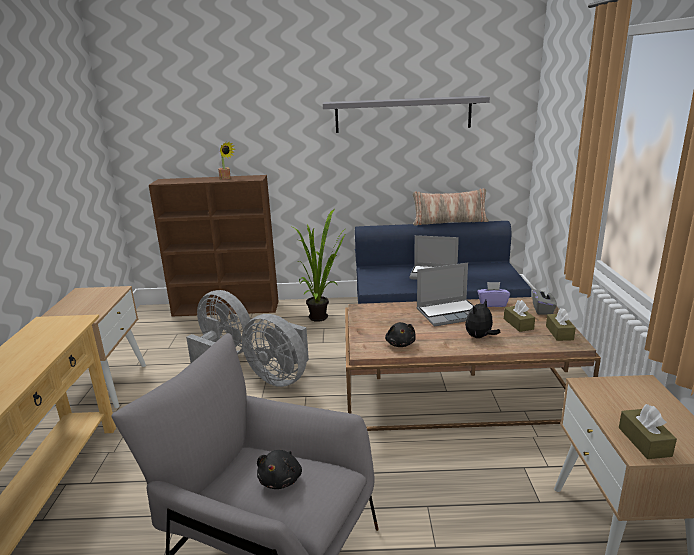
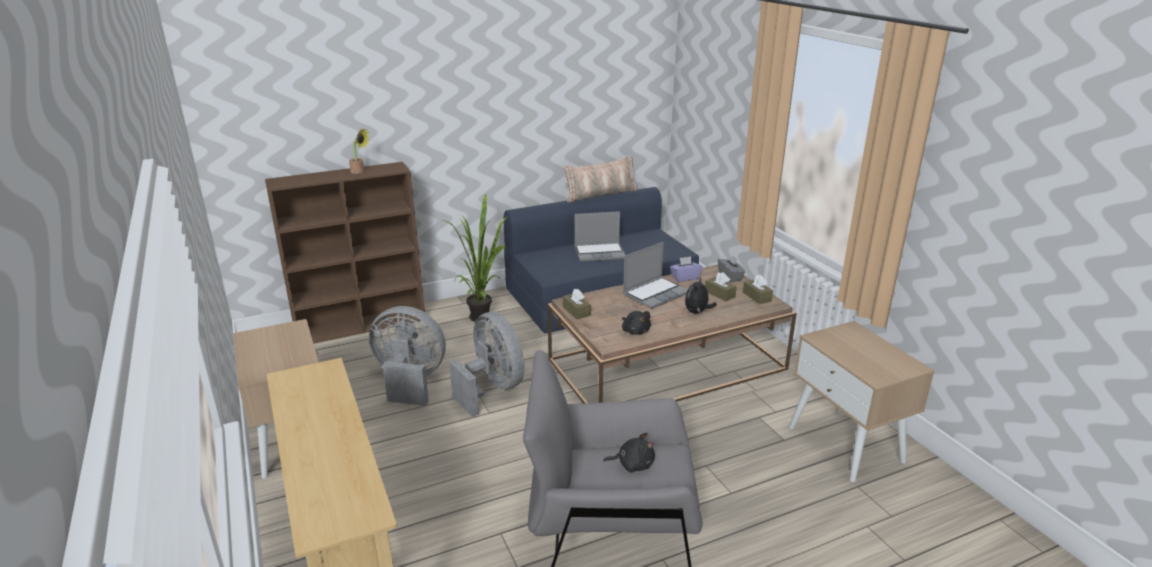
camera: 25 degrees left, 5 degrees up
(281, 377) = (492, 389): grey fan -> grey fan turned 135 degrees counterclockwise
(281, 479) = (633, 464): black plush toy -> black plush toy turned 75 degrees counterclockwise
(403, 114) = (549, 83): grey shelf -> none
(644, 441) = (876, 370): brown tissue box -> brown tissue box (576, 311)

